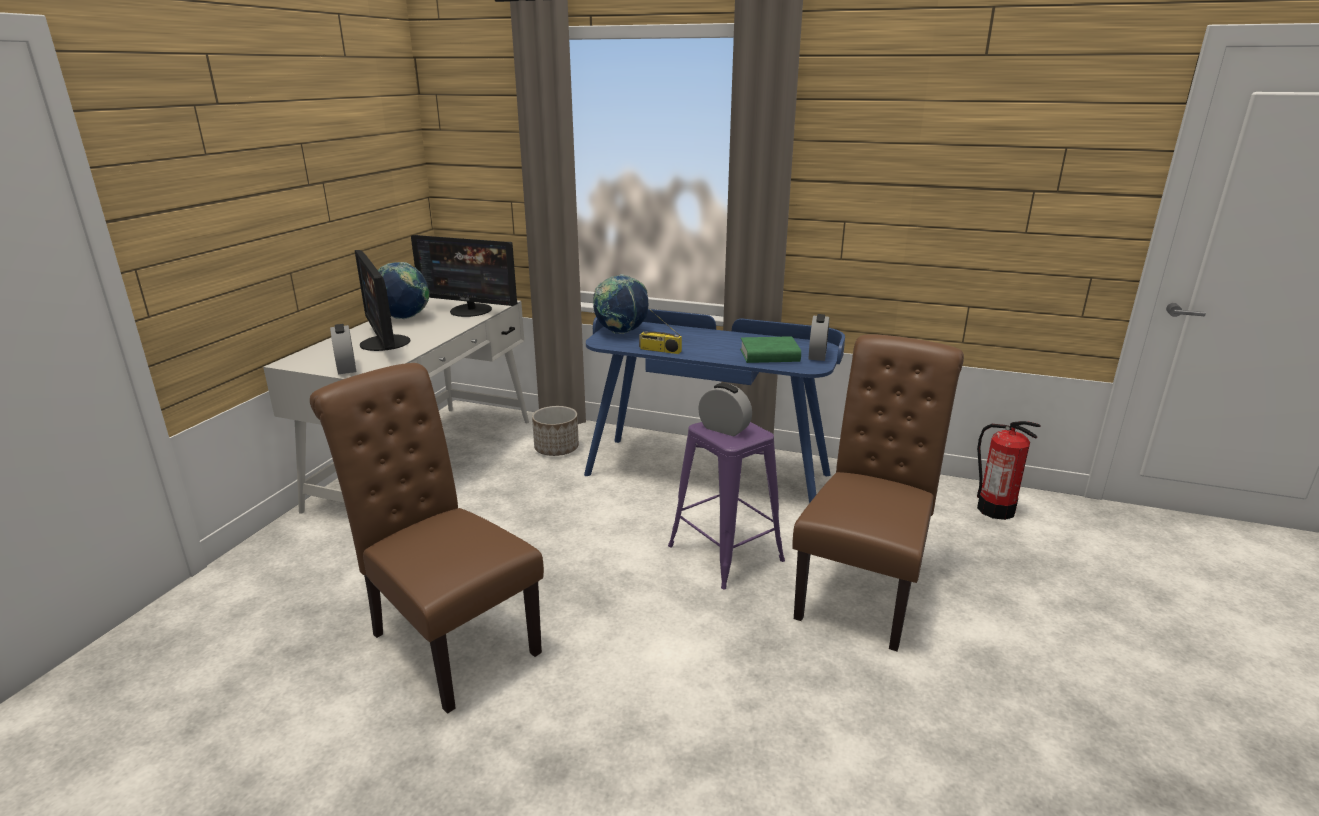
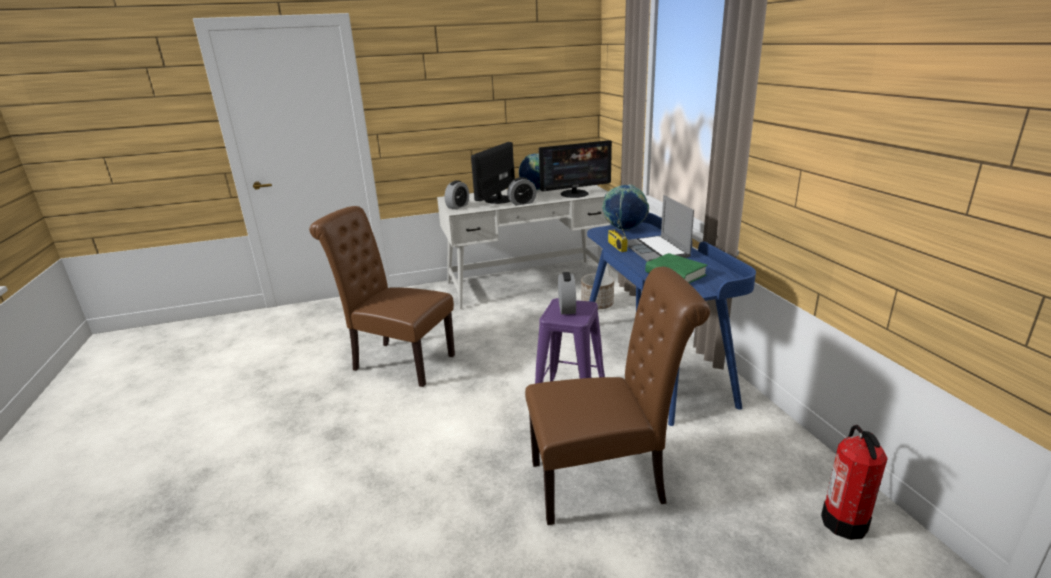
camera: 55 degrees right, 0 degrees up
(447, 639) = (398, 362): brown chair -> brown chair turned 75 degrees counterclockwise
(470, 310) = (575, 194): monitor -> monitor turned 90 degrees counterclockwise
(703, 342) = (657, 251): none -> laptop
(817, 355) = (711, 286): alarm clock -> alarm clock (522, 203)

